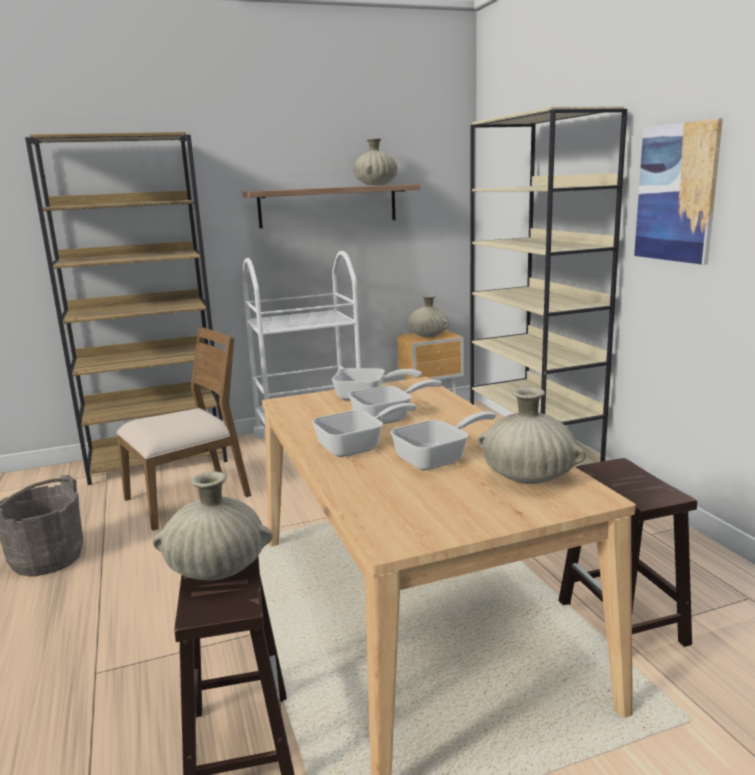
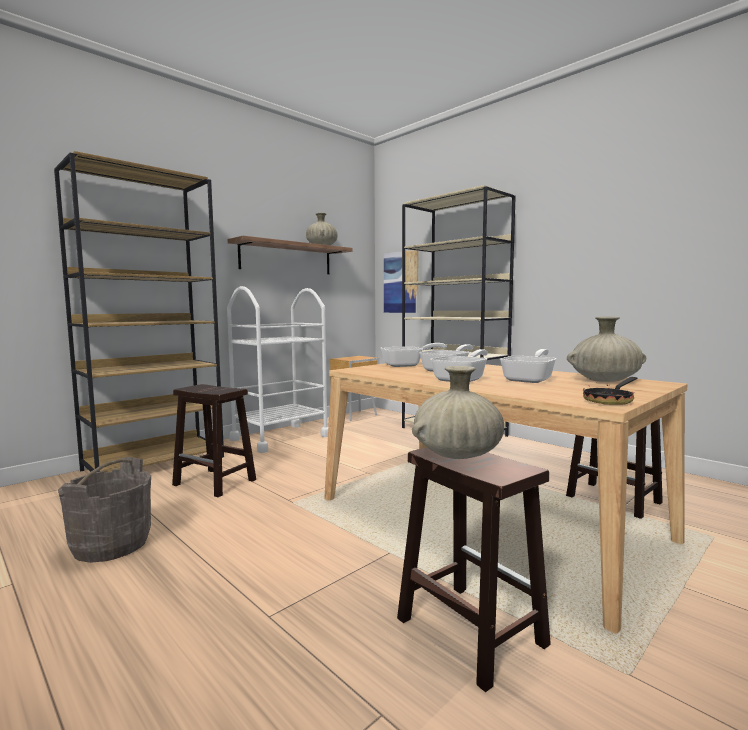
camera: 25 degrees left, 10 degrees down
(189, 498) = (216, 482): brown chair -> brown stool
(418, 534) = (611, 401): none -> frying pan
(428, 336) = (353, 358): beige vase -> none
(676, 193) = (556, 242): picture -> picture (401, 282)

